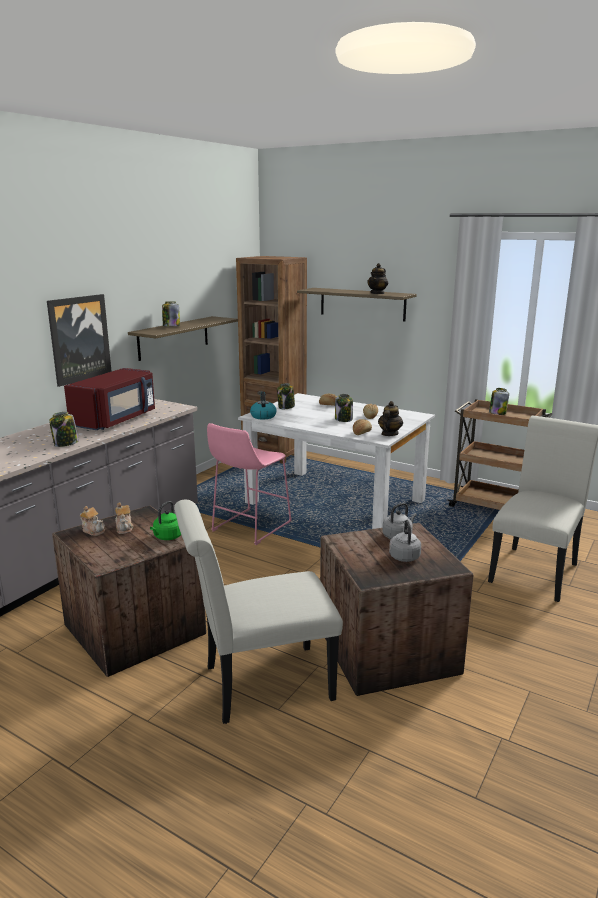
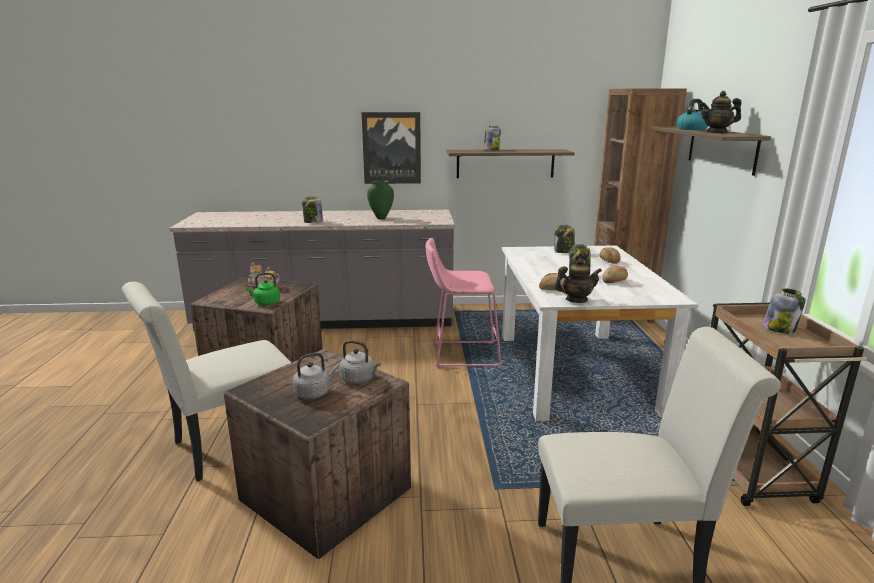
camera: 55 degrees right, 0 degrees up
(116, 420) = (381, 218): red microwave -> green vase
(259, 685) = (228, 446): white chair -> white chair turned 75 degrees counterclockwise
(263, 416) = (521, 252): kettle -> kettle (692, 129)

